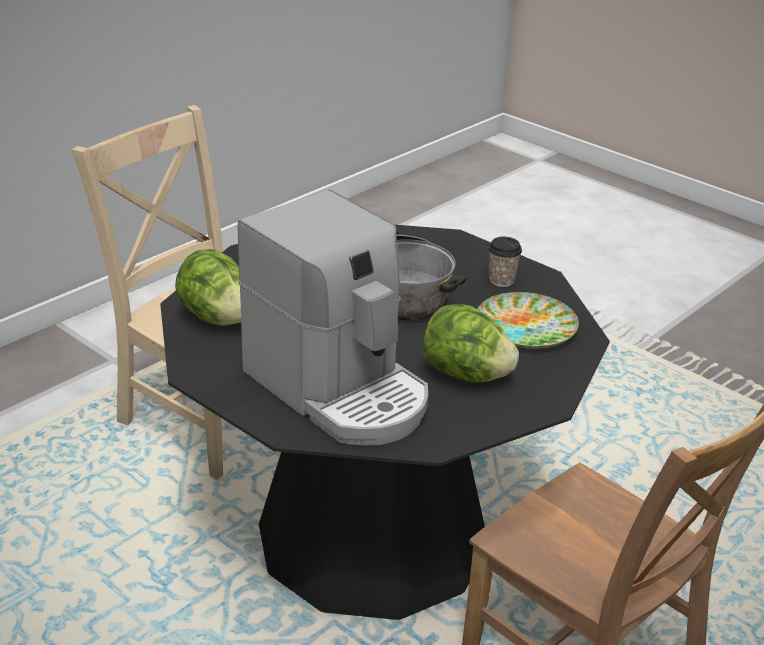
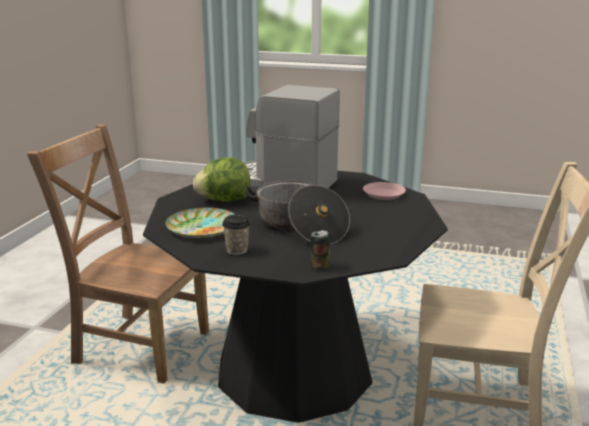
camera: 155 degrees right, 10 degrees down
(217, 318) = (384, 194): lettuce -> pink plate
(427, 239) = (320, 266): none -> can

